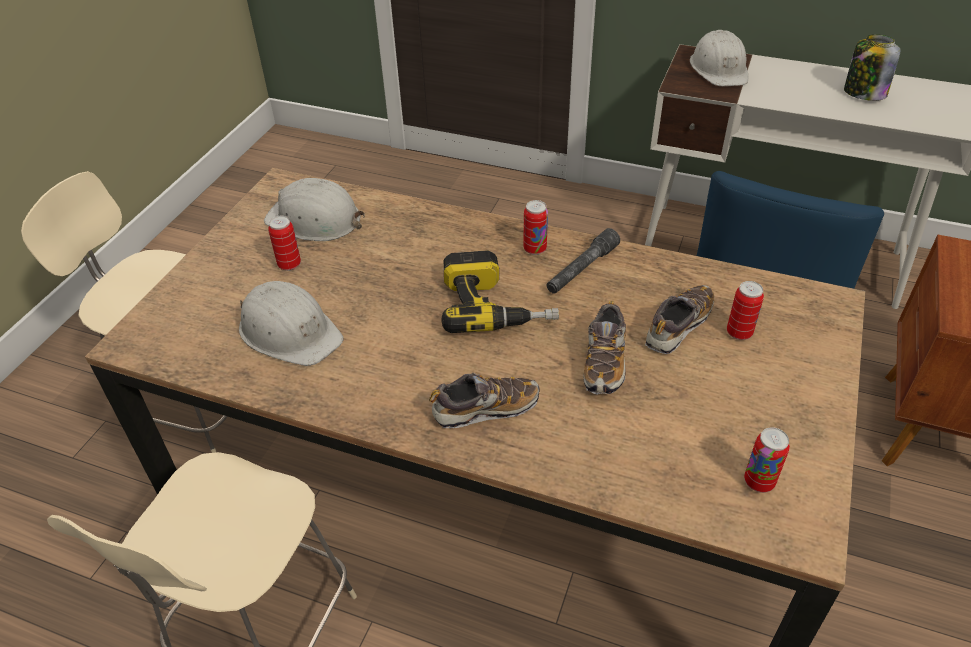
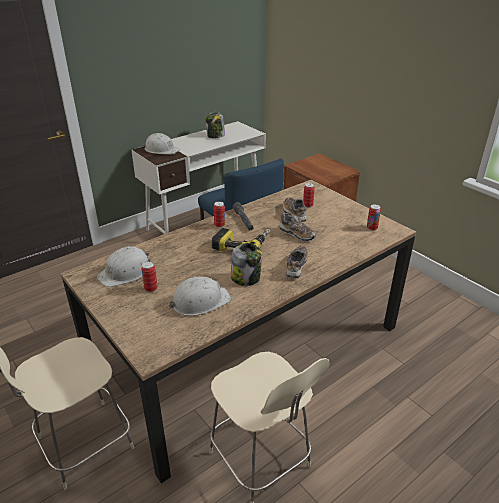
camera: 60 degrees left, 10 degrees down
(393, 357) = (246, 278): none -> jar

